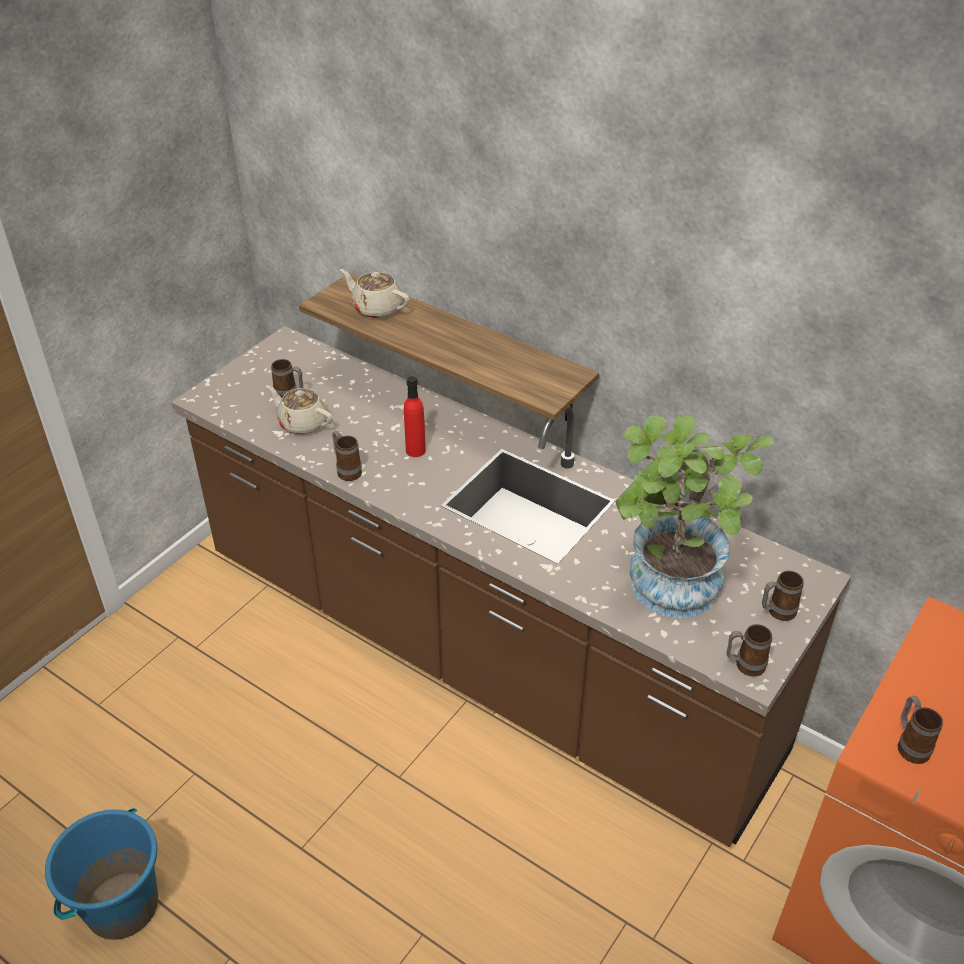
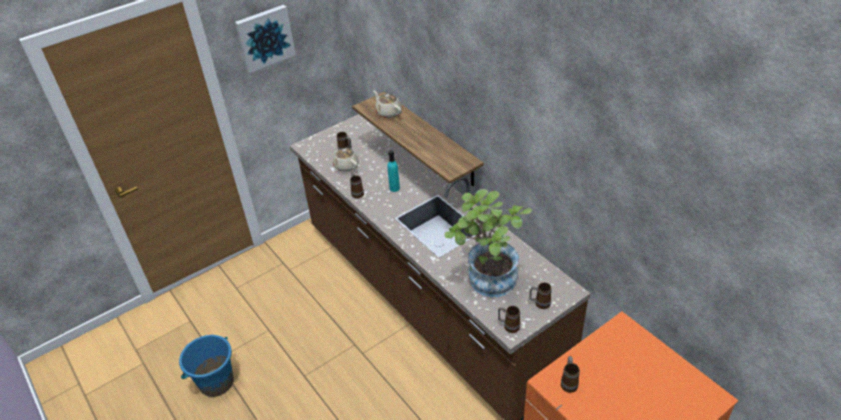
camera: 20 degrees right, 0 degrees up
(104, 187) = (264, 37): none -> picture
(415, 450) = (394, 188): red bottle -> turquoise bottle

